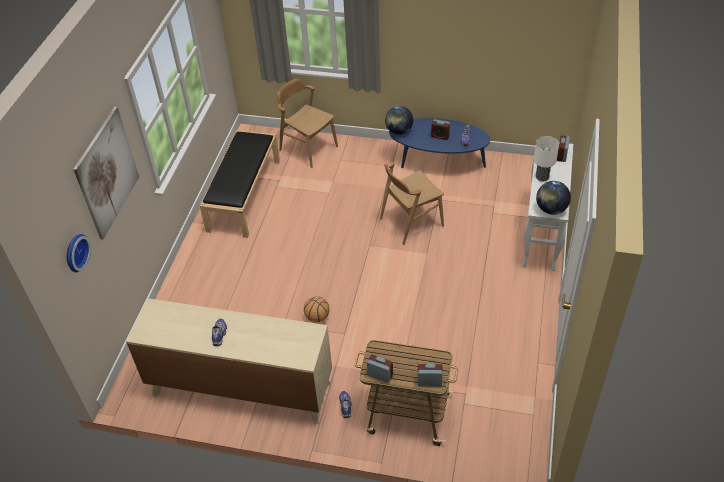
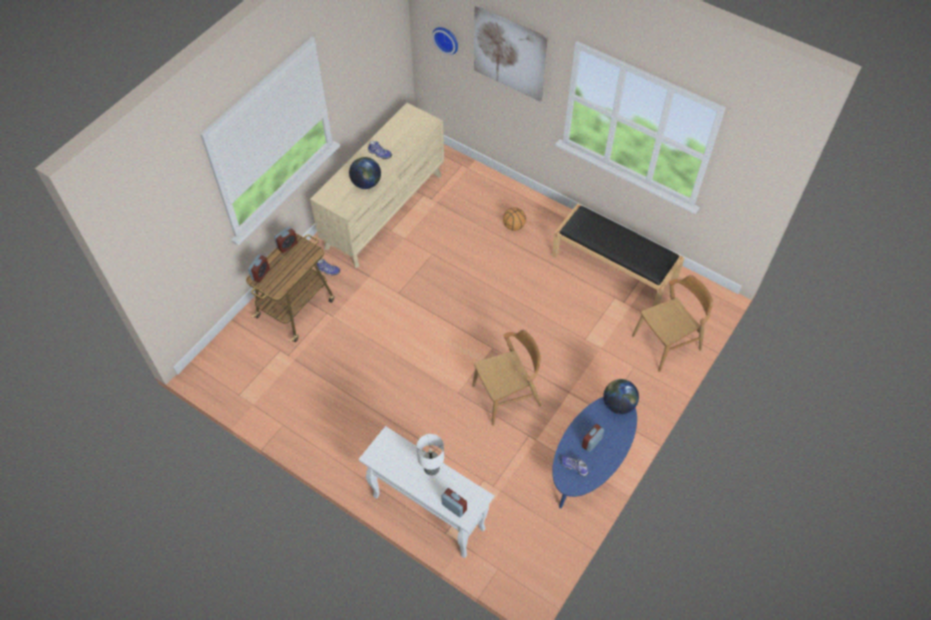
camera: 110 degrees right, 10 degrees up
(317, 317) = (427, 279): basketball -> basketball (514, 226)
(411, 222) = (507, 396): brown chair -> brown chair turned 75 degrees clockwise
(551, 209) = (381, 450): globe -> globe (366, 183)

